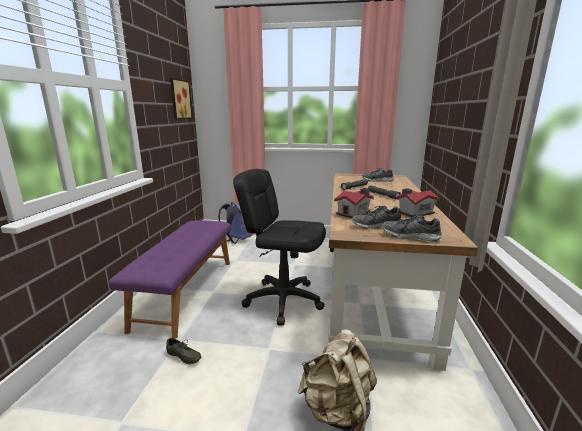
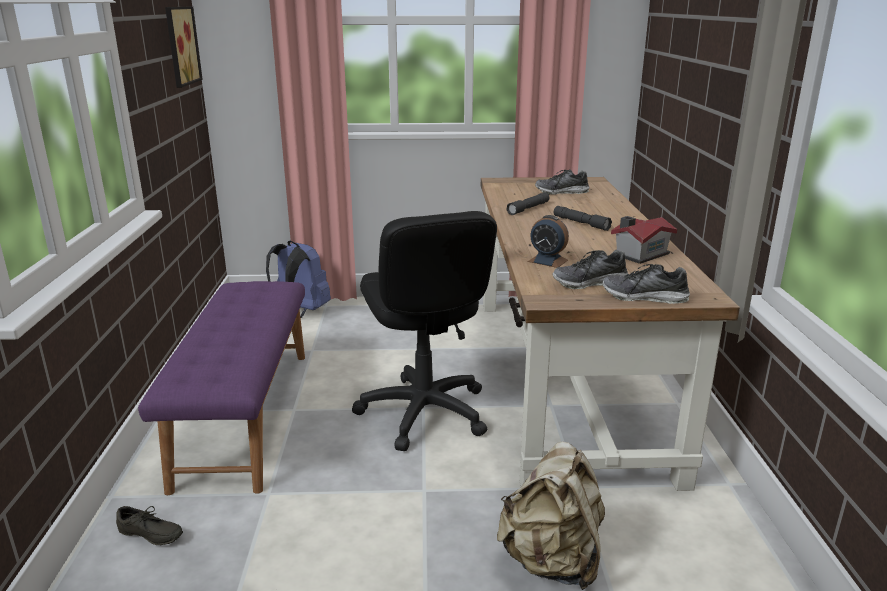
camera: 10 degrees left, 5 degrees up
(183, 357) = (286, 519): grey shoe -> grey shoe (149, 536)
(283, 300) = (423, 412): black office chair -> black office chair turned 120 degrees counterclockwise
(354, 213) = (547, 261): toy house -> alarm clock

